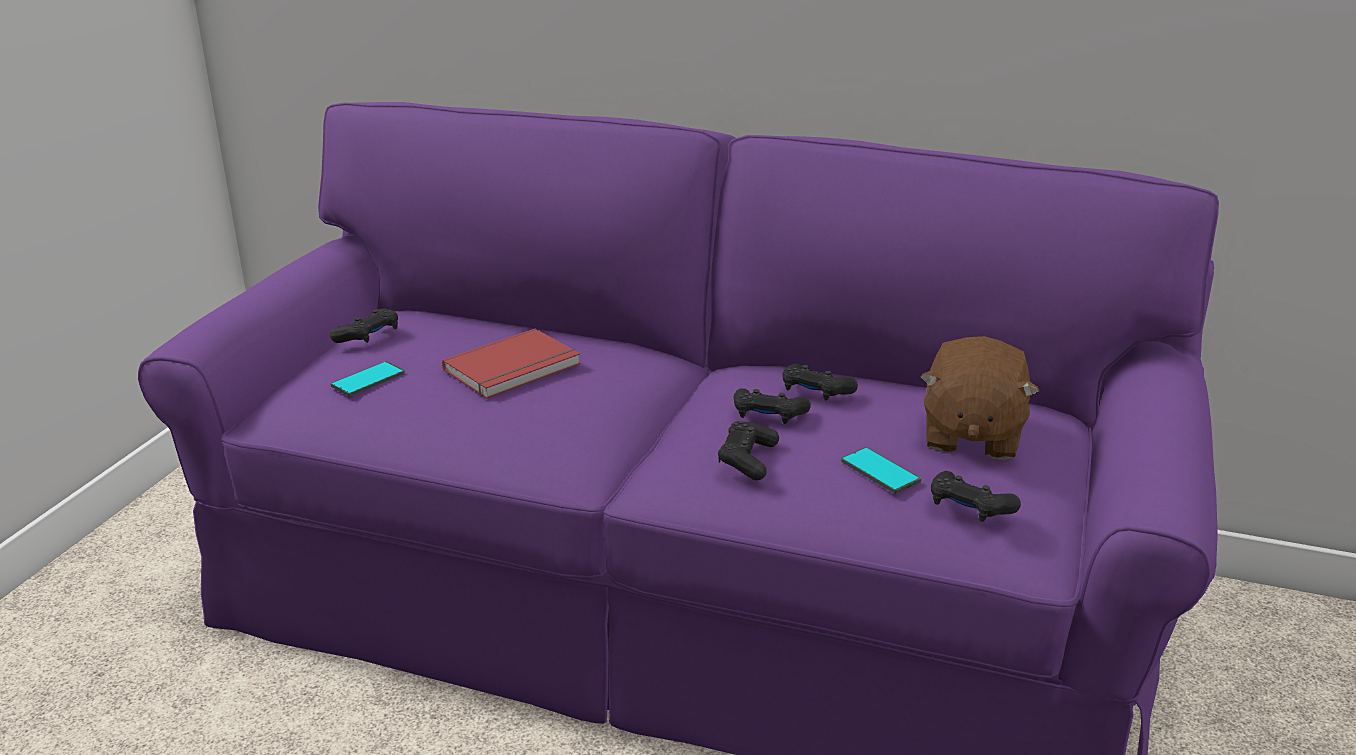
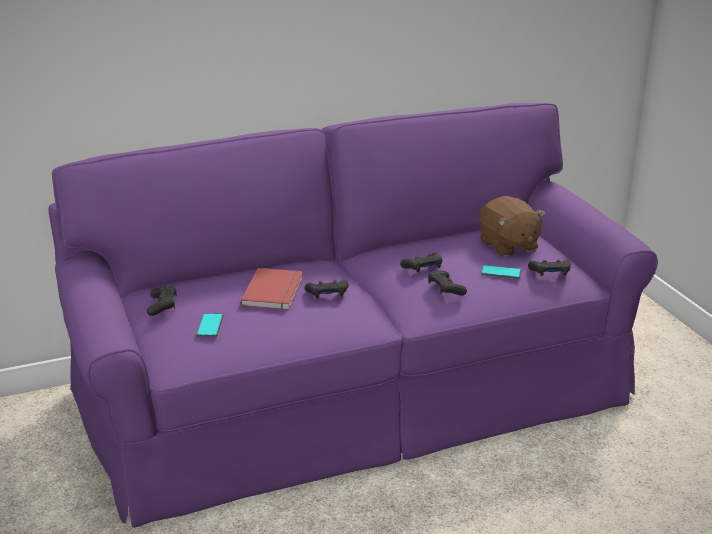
camera: 40 degrees left, 0 degrees up
(815, 391) = (423, 250): black game controller -> black game controller (327, 294)

